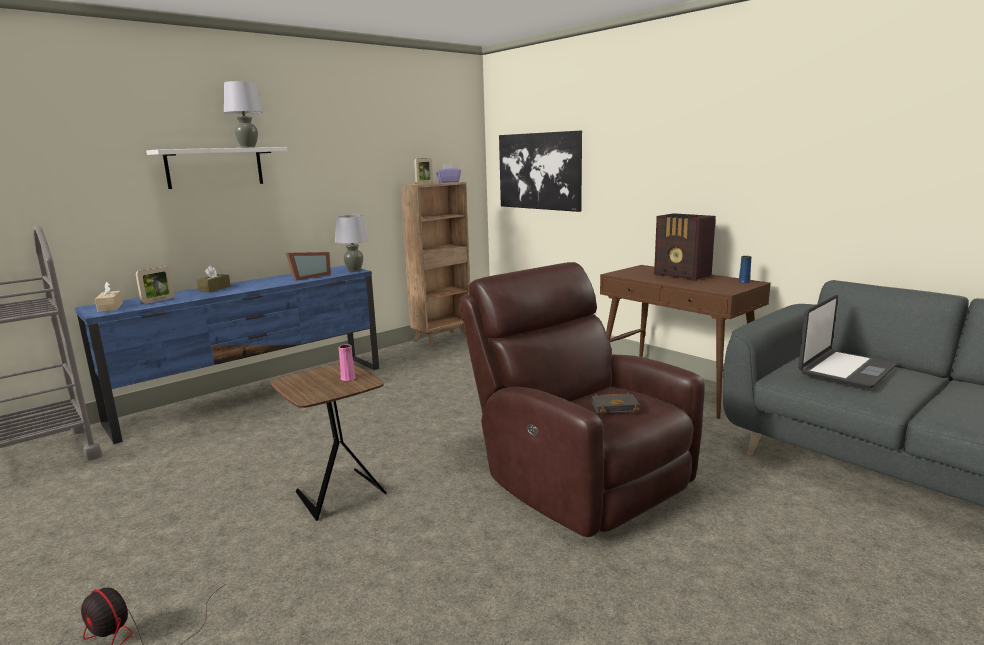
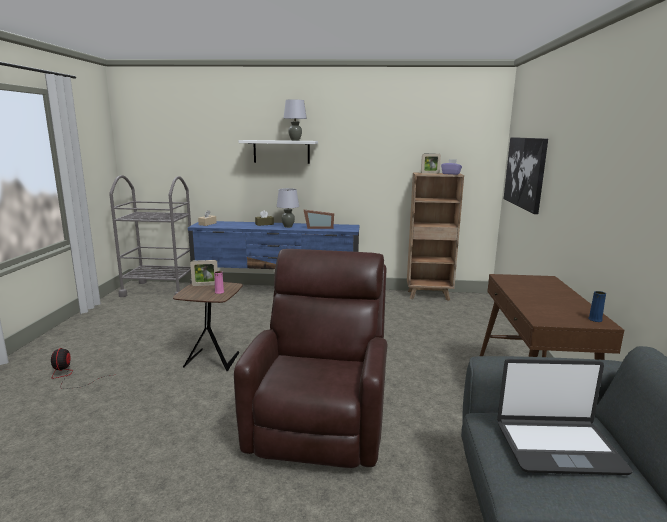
camera: 45 degrees right, 0 degrees up
(158, 300) = (229, 225): picture frame -> picture frame (205, 285)
(354, 270) = (351, 229): grey table lamp -> grey table lamp (288, 226)
(615, 407) = (317, 373): black book -> none
(682, 275) = (554, 295): radio -> none

